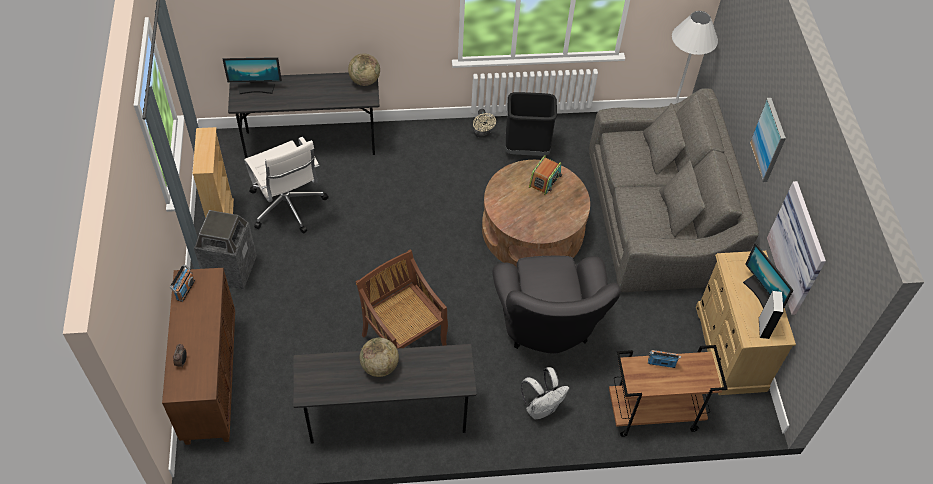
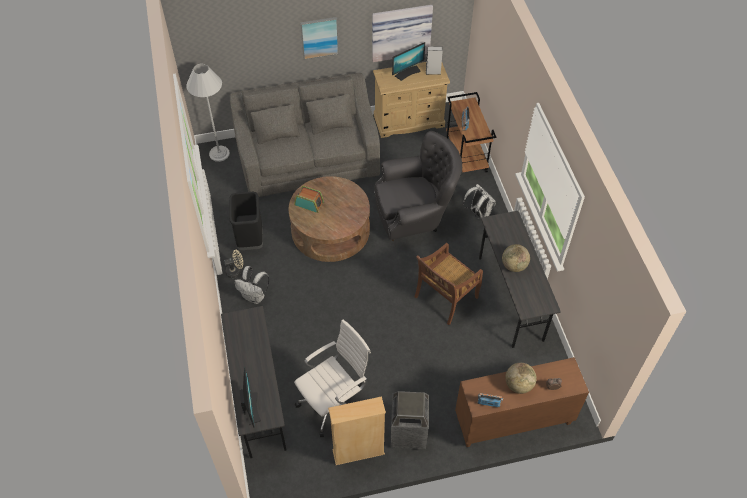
camera: 95 degrees left, 0 degrees up
(364, 80) = (233, 321): globe -> globe (518, 385)
(443, 148) = (254, 296): none -> white backpack

